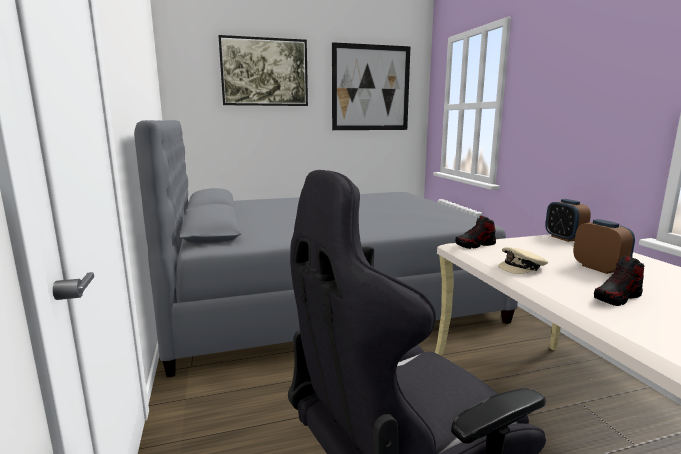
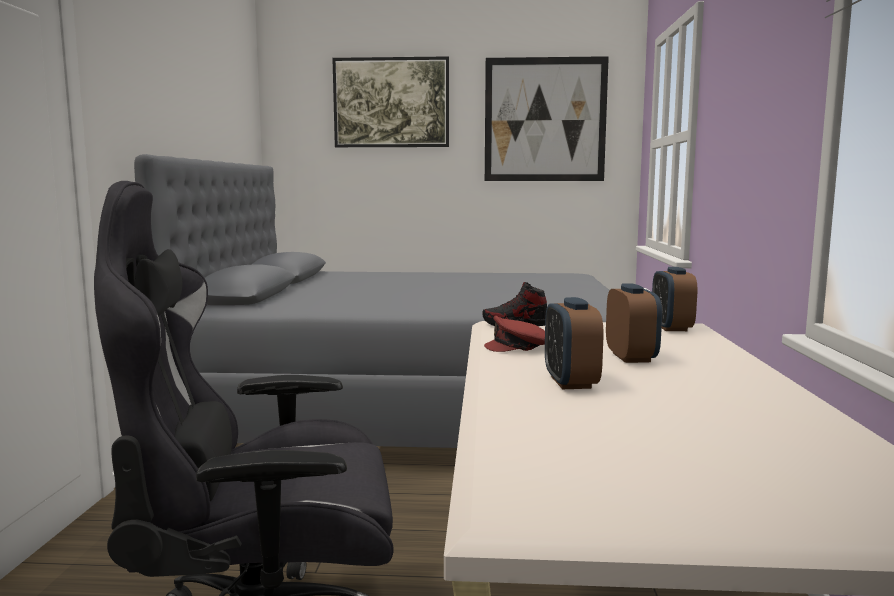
camera: 20 degrees right, 5 degrees down
(522, 267) = (520, 347): beige cap -> red cap
(617, 298) = (570, 382): shoe -> alarm clock

